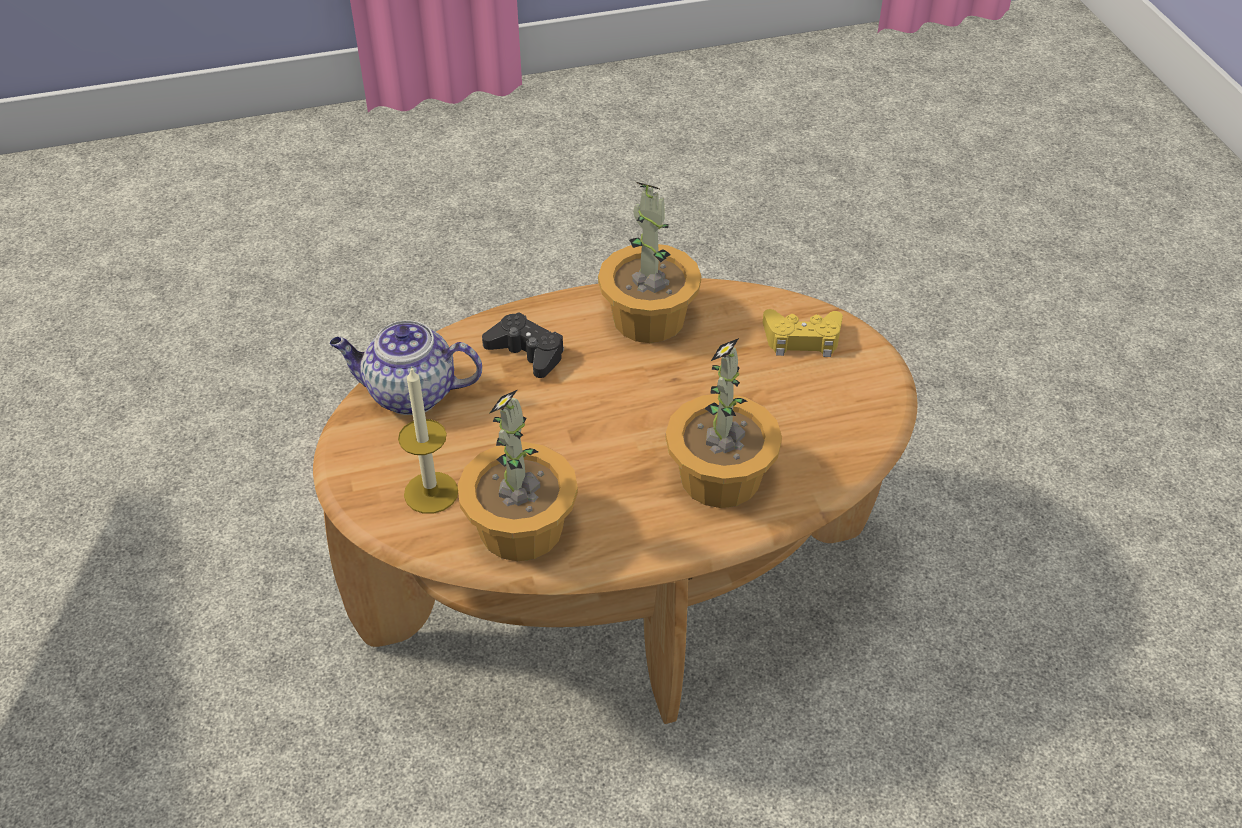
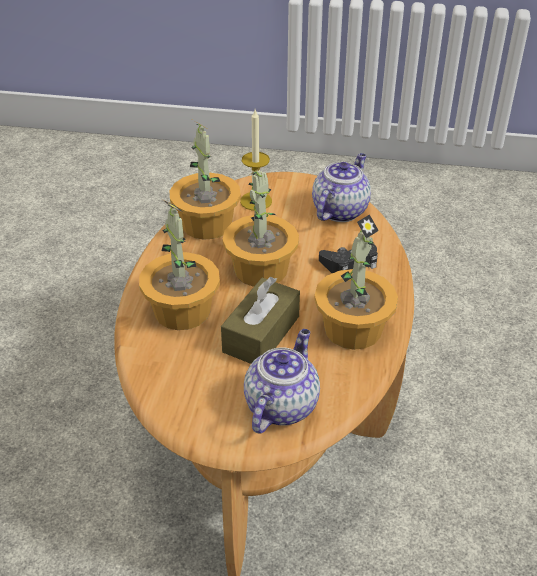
camera: 115 degrees right, 5 degrees down
(591, 429) = (261, 270): none -> potted plant
(710, 389) = (261, 334): none -> brown tissue box
(802, 339) = (281, 405): yellow game controller -> teapot

